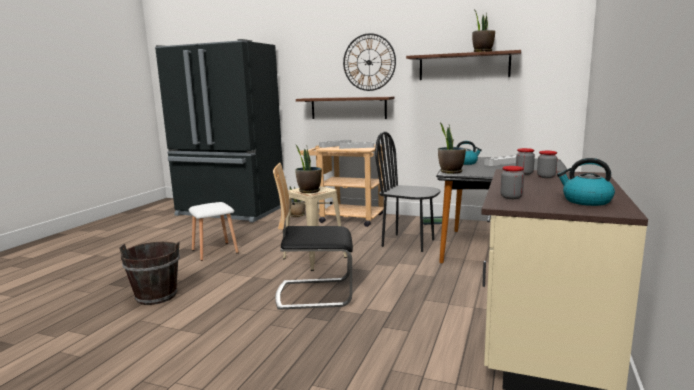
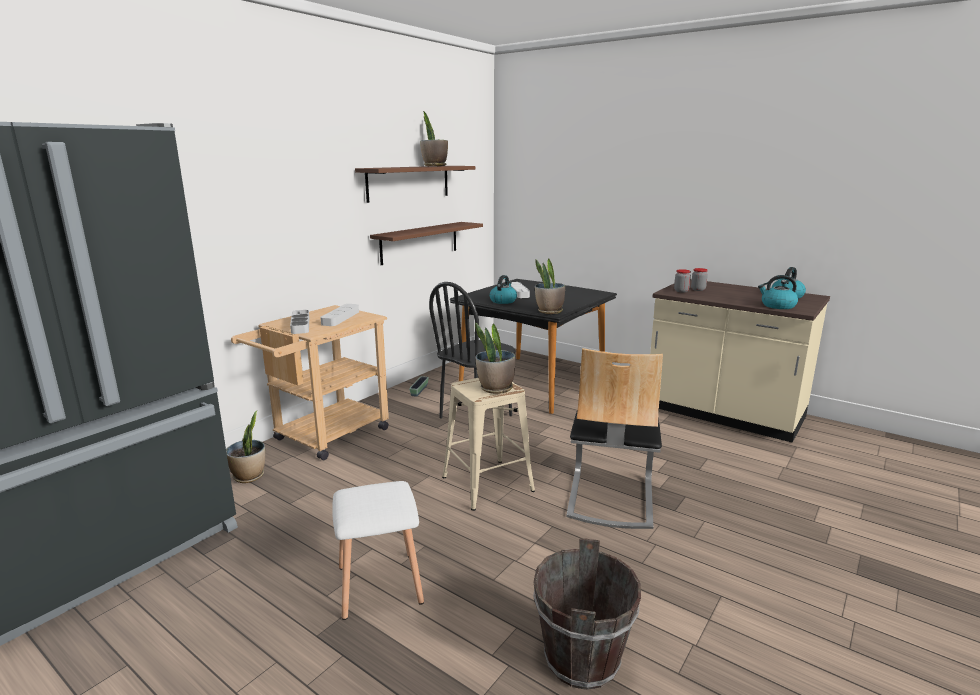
camera: 75 degrees left, 5 degrees up
(348, 108) = (273, 256): brown shelf -> brown shelf (420, 242)
(369, 62) = (299, 175): wall clock -> none
(511, 197) = (777, 306): jar -> kettle

